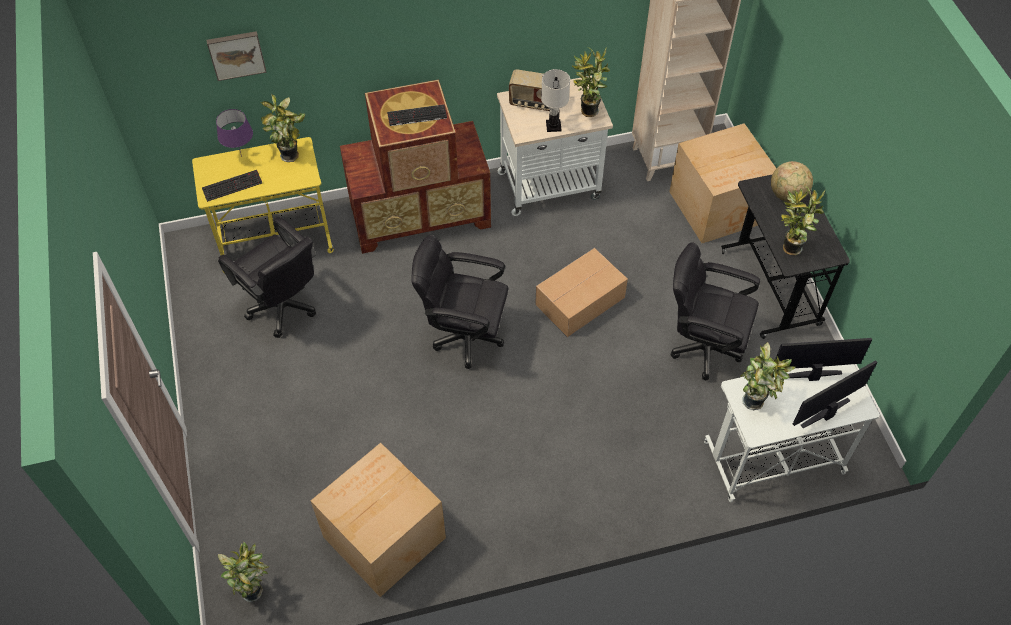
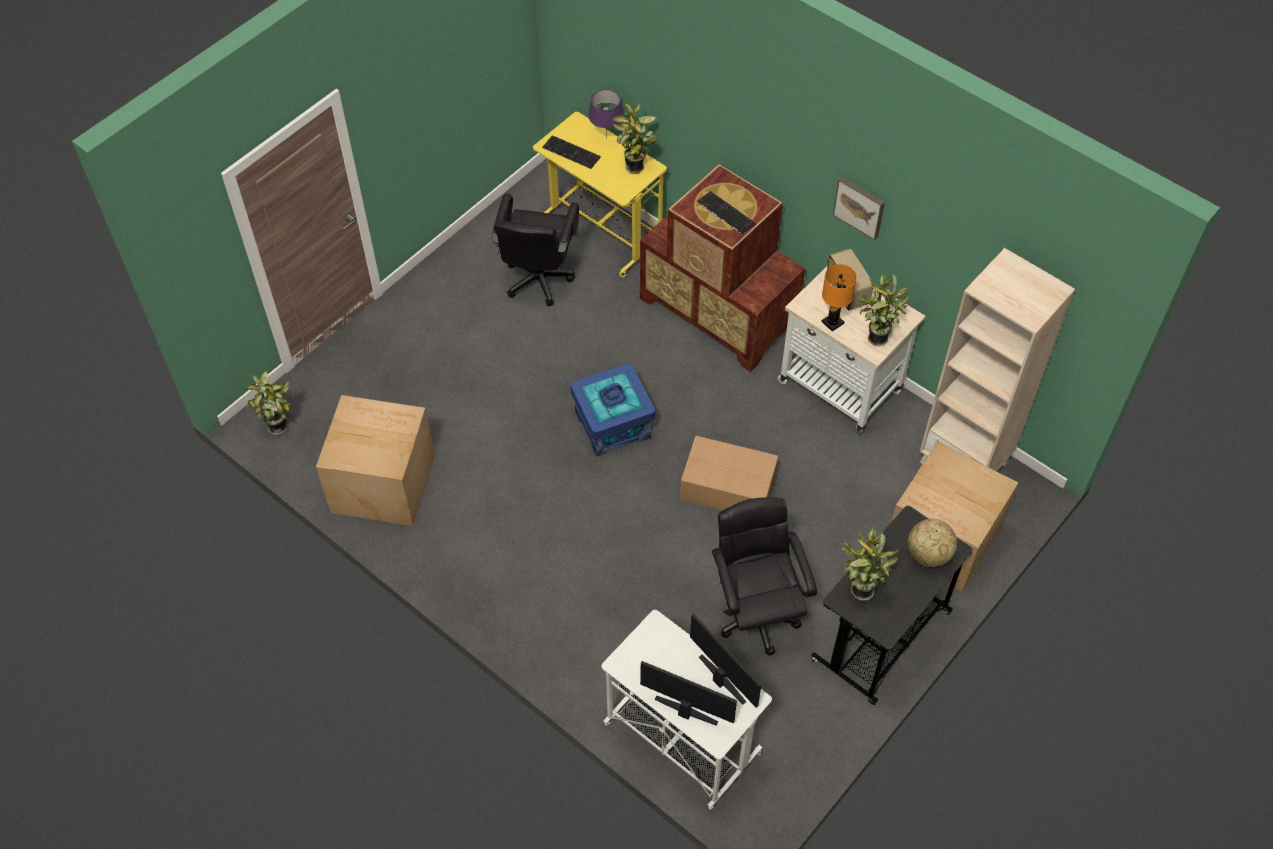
camera: 55 degrees right, 0 degrees up
(236, 54) = (633, 49): picture -> picture (860, 206)
(463, 339) = (613, 424): black office chair -> blue storage box
(553, 126) = (833, 322): white table lamp -> orange table lamp
(755, 401) = (654, 647): potted plant -> none

